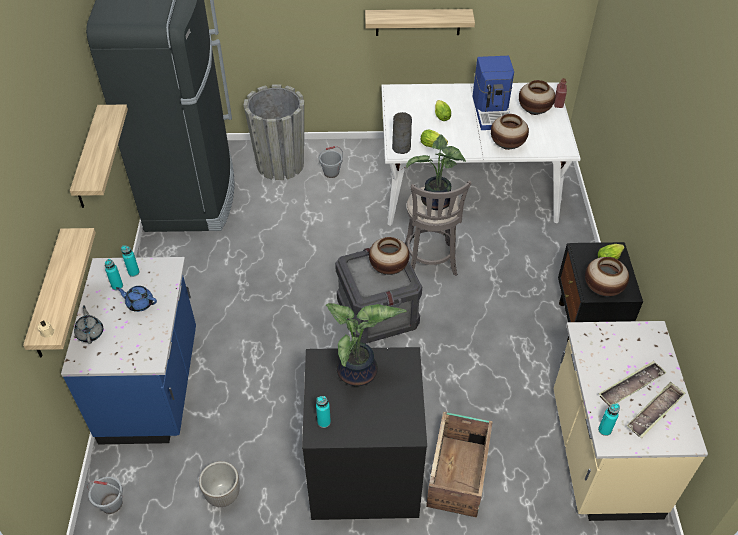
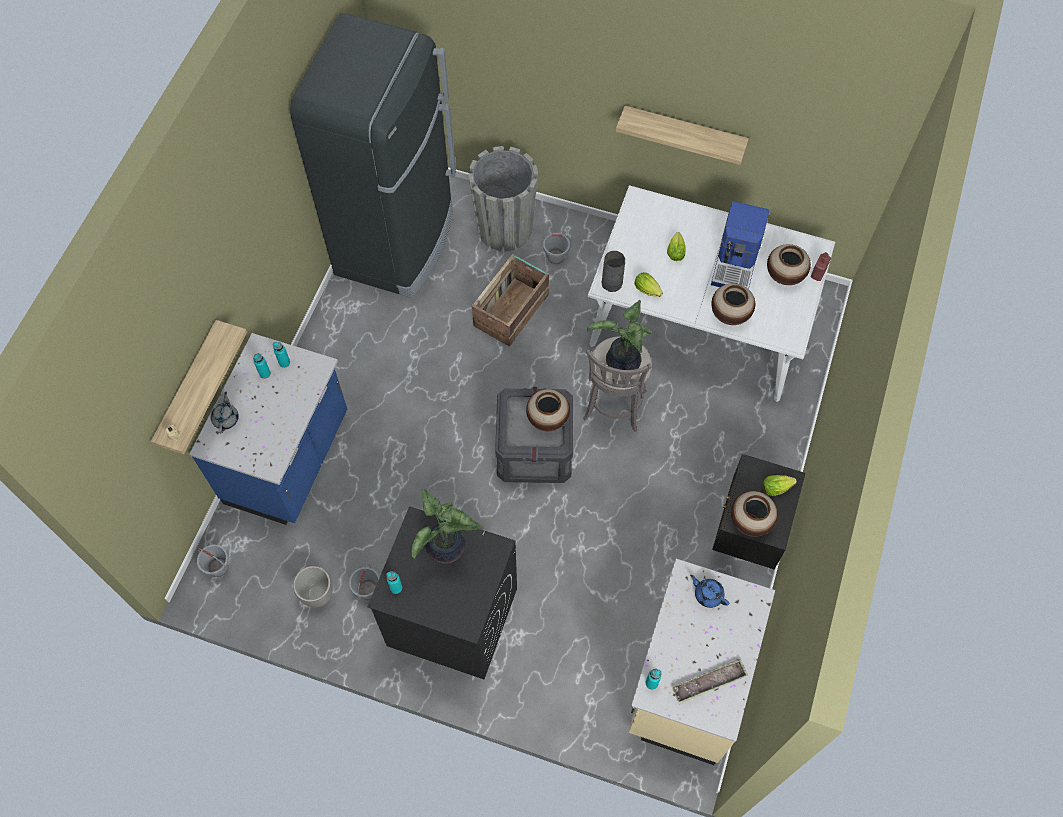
camera: 20 degrees right, 15 degrees up
(88, 159) = (267, 234): shelf -> none
(139, 303) = (279, 400): blue teapot -> blue teapot (708, 594)
(272, 474) = (367, 589): none -> grey bucket
(458, 473) = (539, 650): crate -> crate (512, 310)
(631, 386) = (701, 648): tray -> none

